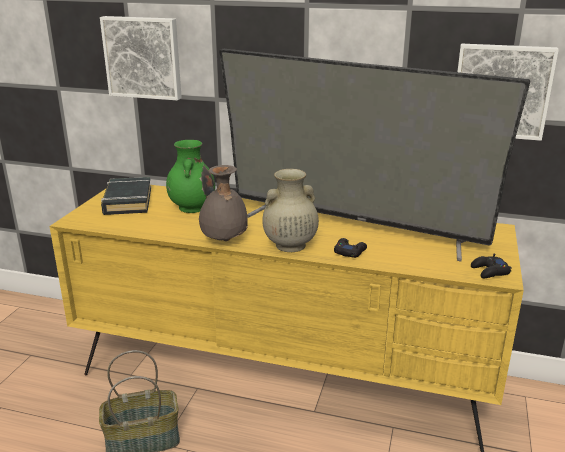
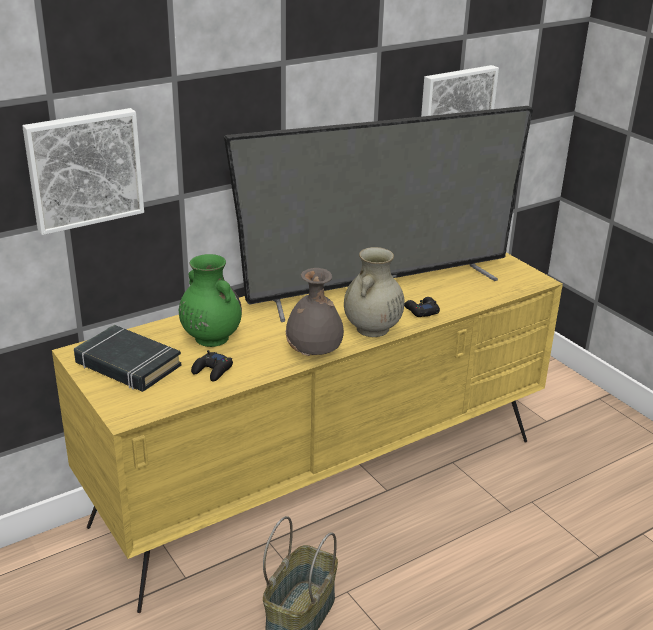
camera: 50 degrees left, 5 degrees up
(490, 271) = (525, 279): black game controller -> black game controller (212, 370)

